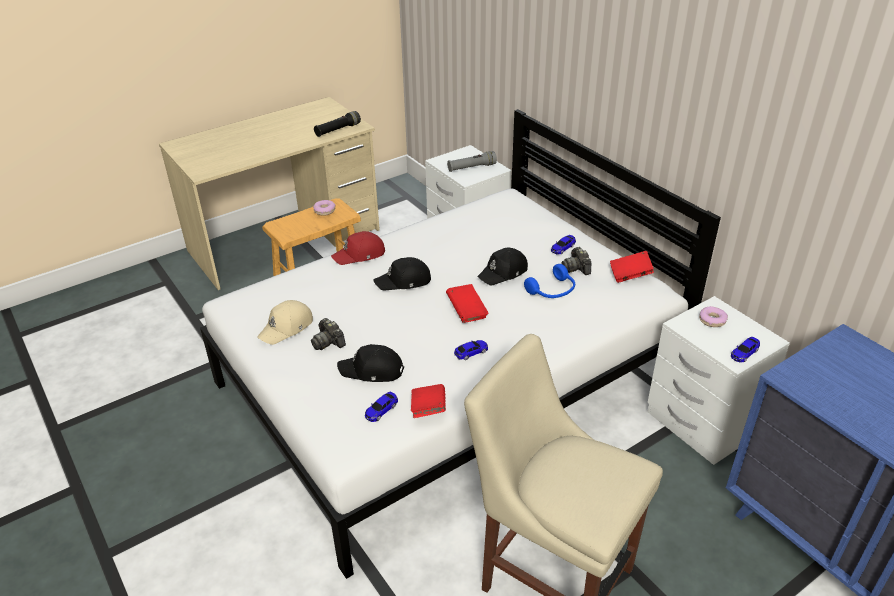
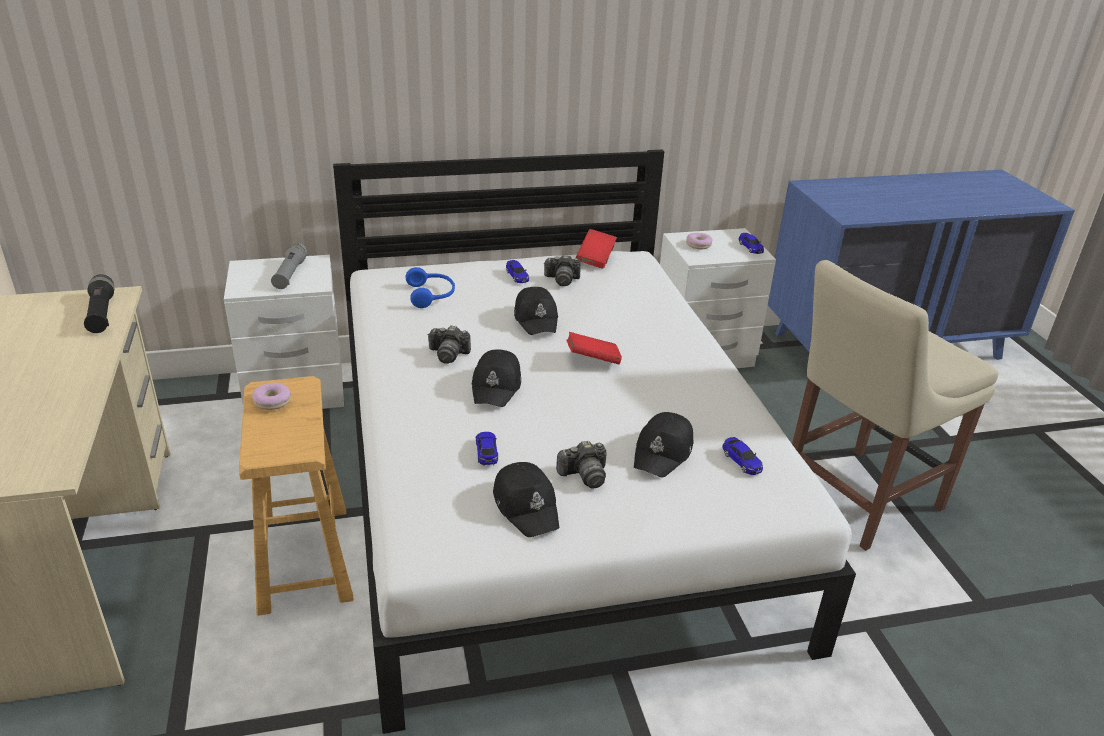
camera: 70 degrees left, 5 degrees down
(287, 328) = (527, 506): beige cap -> black cap
(360, 255) = (401, 407): red cap -> none
(428, 409) = (753, 428): red book -> none
(430, 253) = (448, 354): none -> camera
(471, 352) = (668, 377): toy car -> toy car (486, 452)
(552, 291) = (595, 301): blue headphones -> blue headphones (431, 295)

